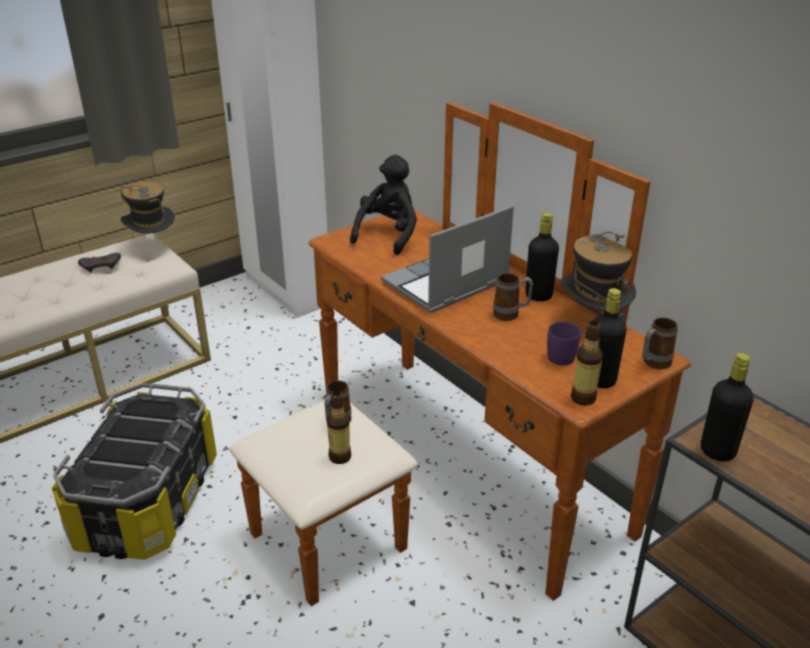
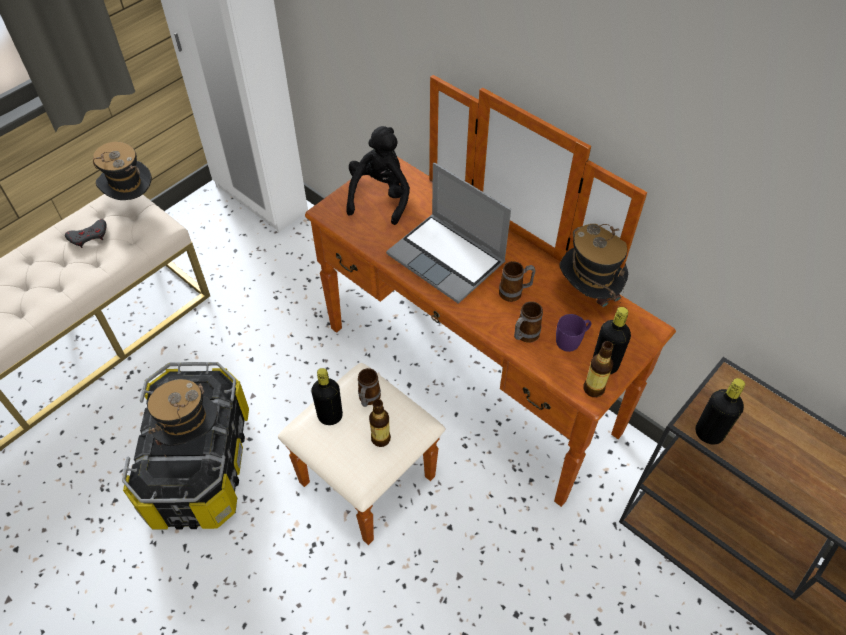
camera: 10 degrees left, 20 degrees up
(141, 446) = (191, 435): none -> hat
(445, 284) = (448, 259): laptop -> laptop turned 90 degrees counterclockwise
(538, 296) = (535, 264): black bottle -> black bottle (330, 416)
(653, 364) = (645, 338): mug -> mug (524, 336)

